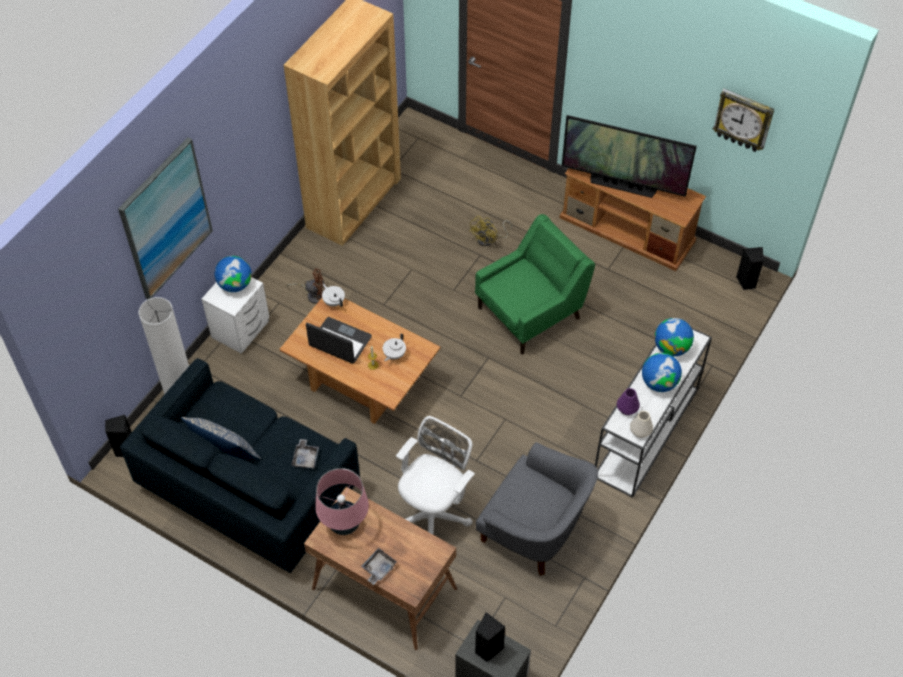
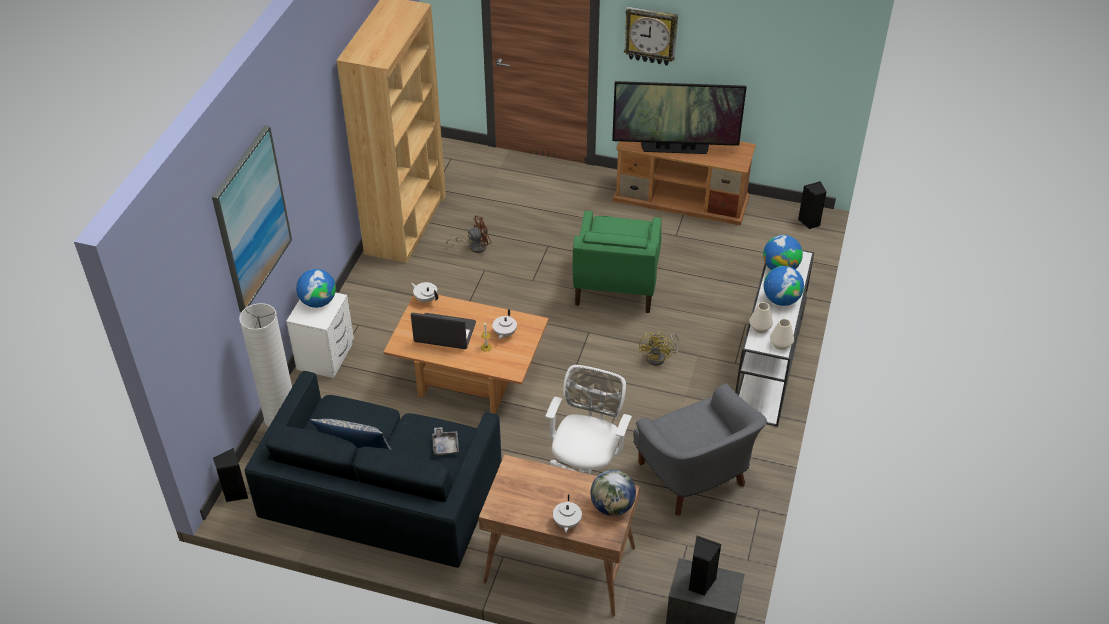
camera: 15 degrees left, 10 degrees down
(313, 295) = (391, 311): brown fan -> brown fan (474, 246)
(344, 524) = (515, 490): pink table lamp -> none
(378, 568) = (566, 523): grey tray -> white teapot
(424, 562) = (612, 506): none -> globe
(489, 239) = (551, 231): yellow fan -> yellow fan (659, 357)
(530, 312) = (615, 285): green armchair -> green armchair turned 150 degrees clockwise
(535, 532) = (694, 478): grey armchair -> grey armchair turned 45 degrees clockwise
(627, 409) = (760, 328): purple vase -> white vase
(743, 120) = (787, 50): wall clock -> wall clock (651, 35)

